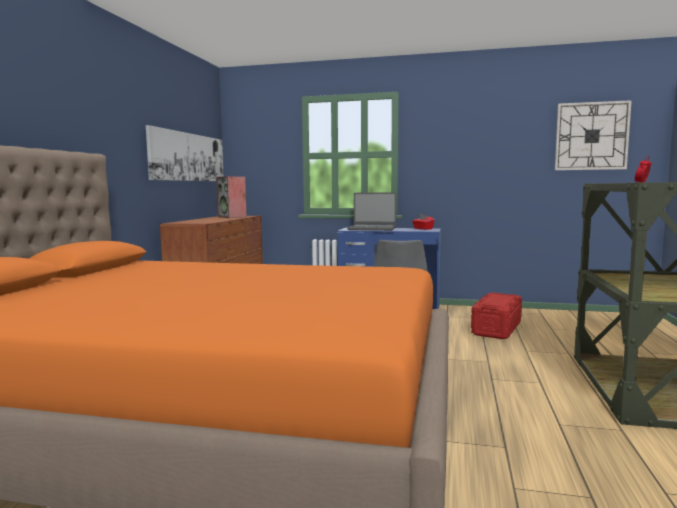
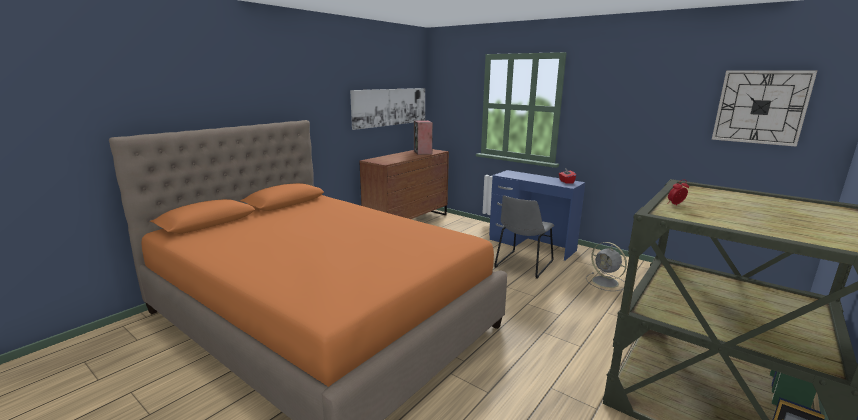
camera: 25 degrees right, 10 degrees up
(372, 229) = (524, 176): laptop -> none
(497, 328) = (606, 282): red storage box -> grey fan

